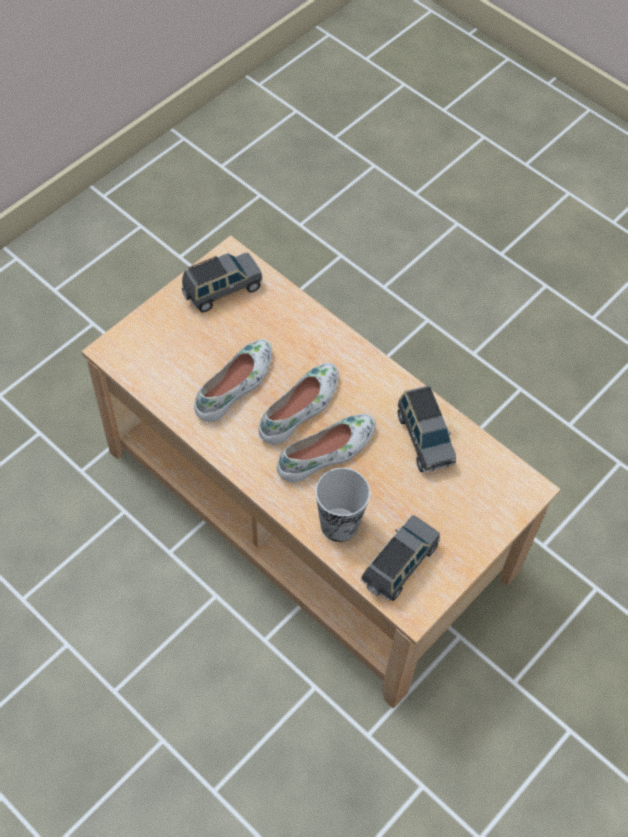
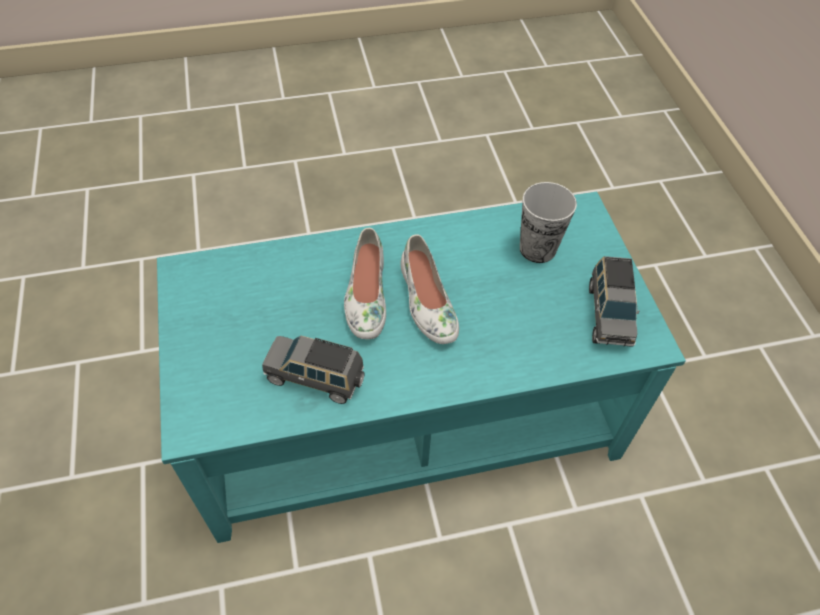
camera: 125 degrees right, 5 degrees down
(236, 385) = (487, 269): white shoe -> none
(306, 512) = (406, 408): beige coffee table -> turquoise coffee table
(339, 524) = (294, 266): cup -> cup (537, 249)
(398, 565) = (222, 283): grey toy car -> none

